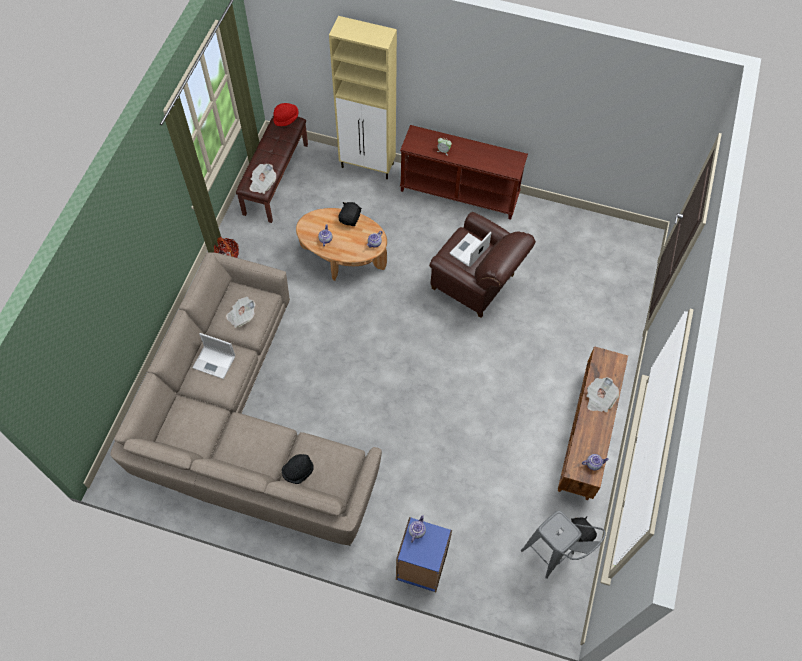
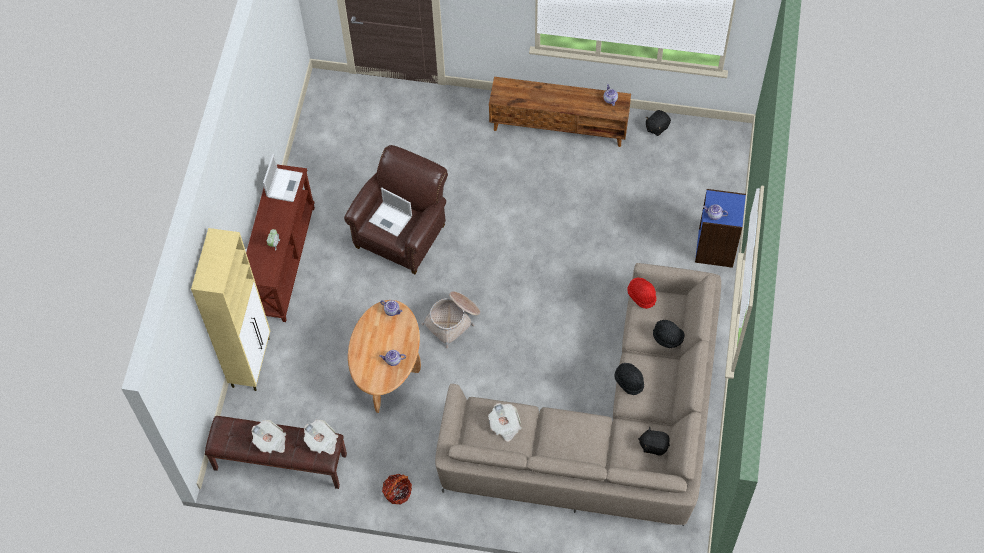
camera: 95 degrees left, 0 degrees up
(215, 362) = (564, 440): laptop -> laptop (284, 184)
(259, 427) = (629, 381): none -> black hat
(286, 119) = (218, 435): red hat -> red hat (641, 295)
(350, 219) = (362, 340): black plush toy -> black plush toy (654, 445)
(379, 313) = (453, 320): none -> basket
(553, 558) = (684, 147): grey stool -> none
(599, 399) = (544, 97): newspaper -> newspaper (271, 441)

